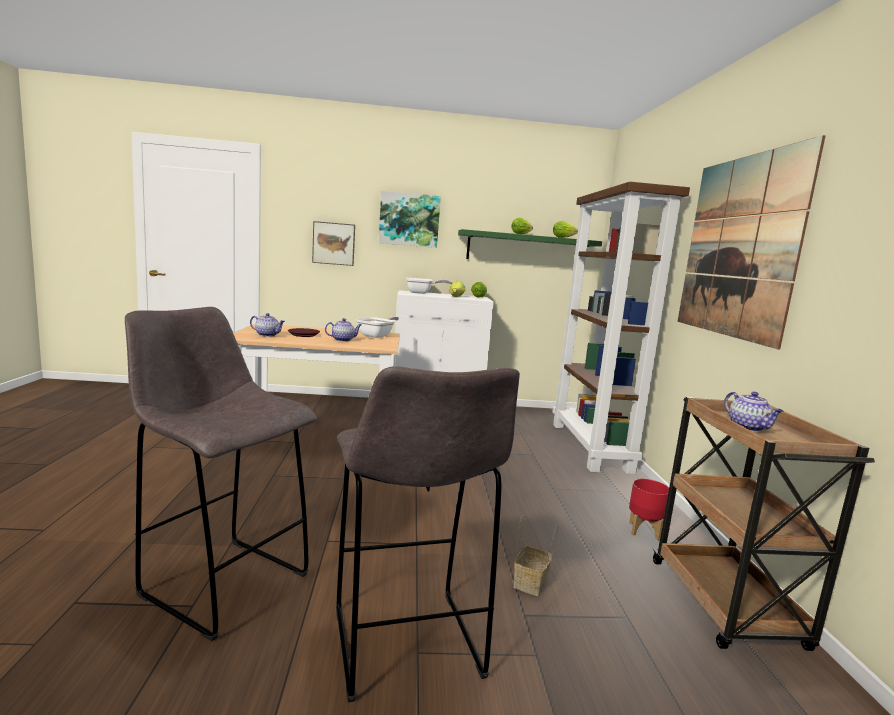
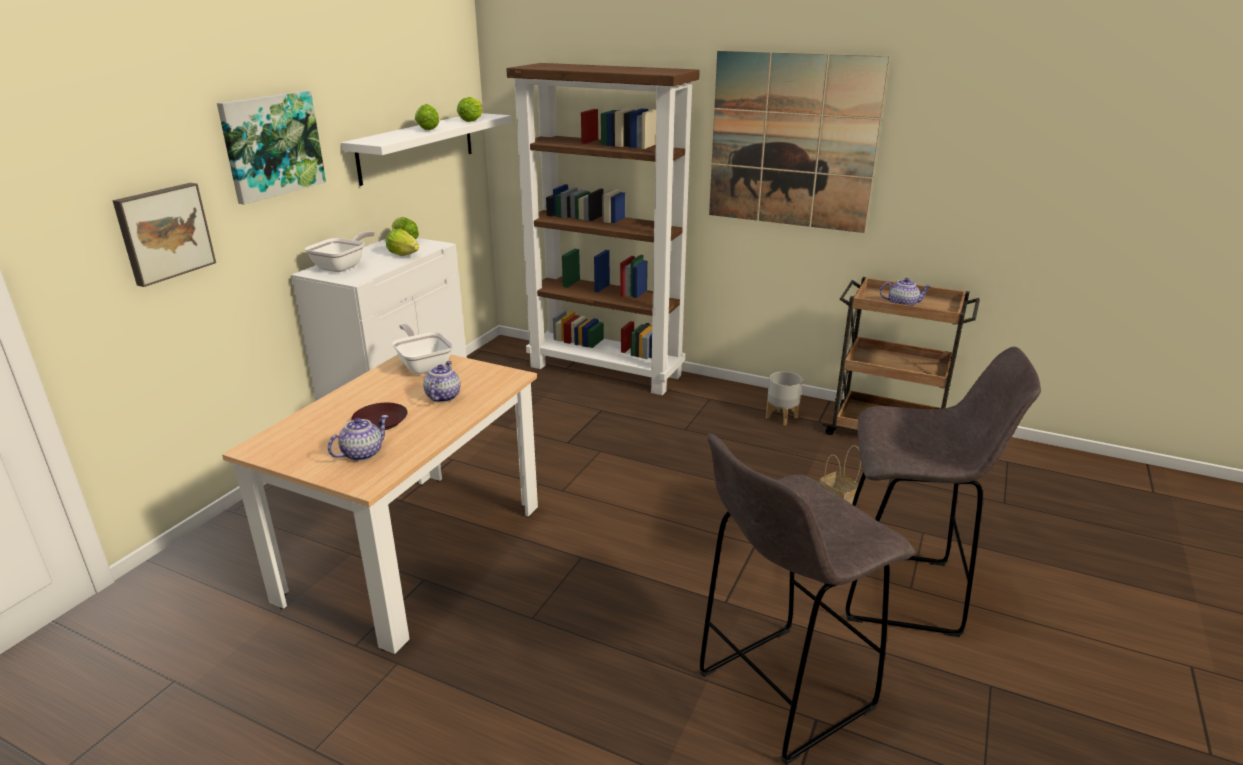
camera: 60 degrees left, 15 degrees up
(524, 249) = (417, 147): green shelf -> white shelf
(644, 531) = (782, 417): red planter -> grey planter

